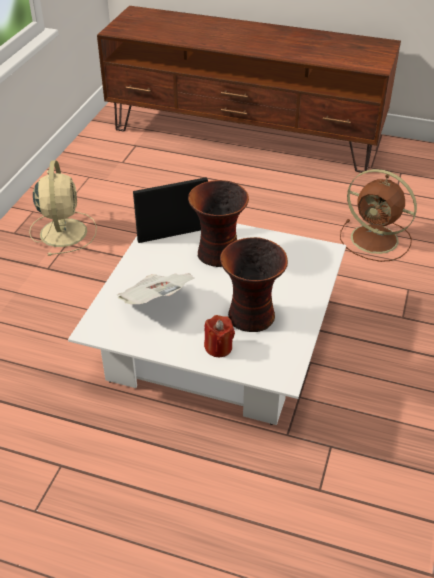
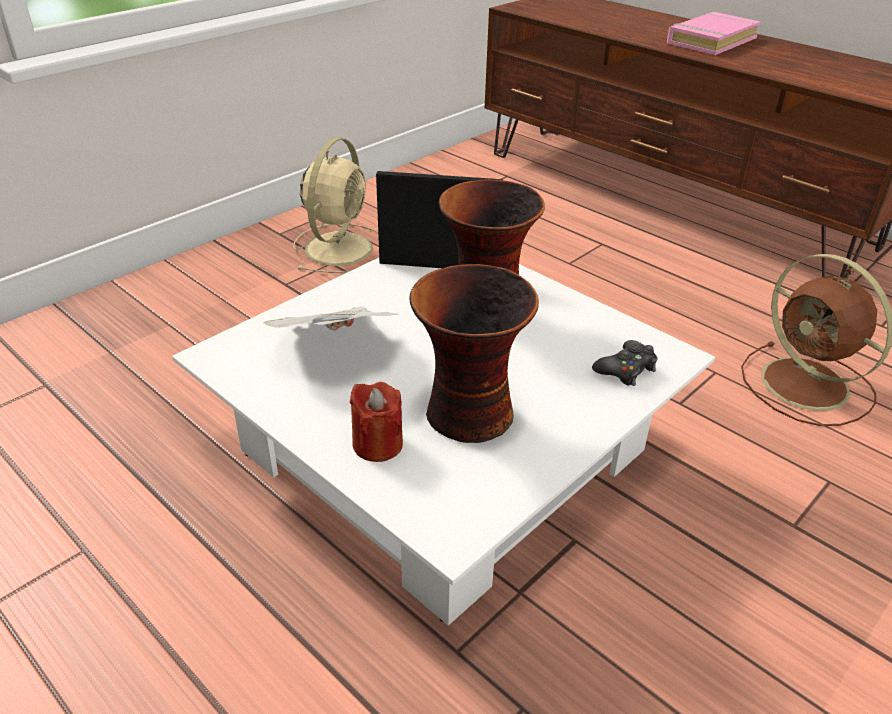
camera: 25 degrees right, 5 degrees down
(254, 37) = (711, 41): none -> pink book
(309, 266) = (626, 369): none -> black game controller

